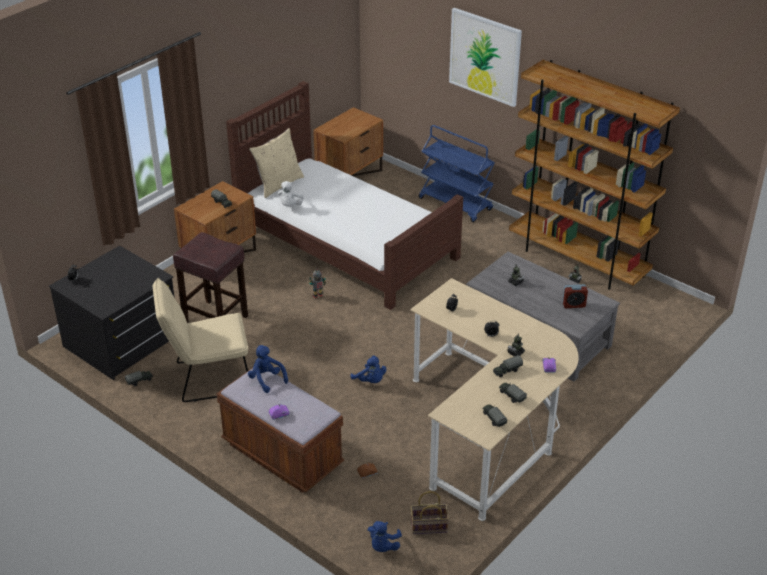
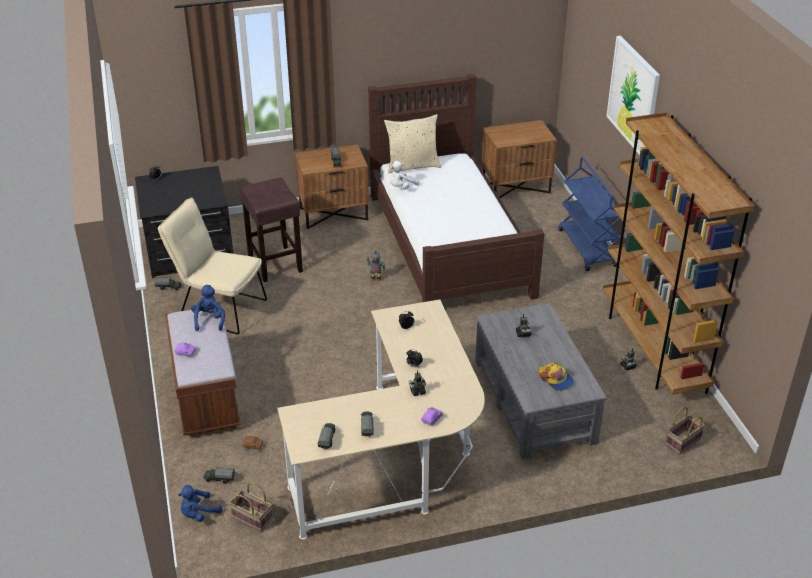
camera: 35 degrees right, 0 degrees up
(370, 381) = (340, 370): blue plush toy -> none
(507, 371) = (390, 403): toy truck -> toy truck (219, 479)
(573, 305) = (556, 379): alarm clock -> cap
(663, 318) = (682, 442): none -> basket

